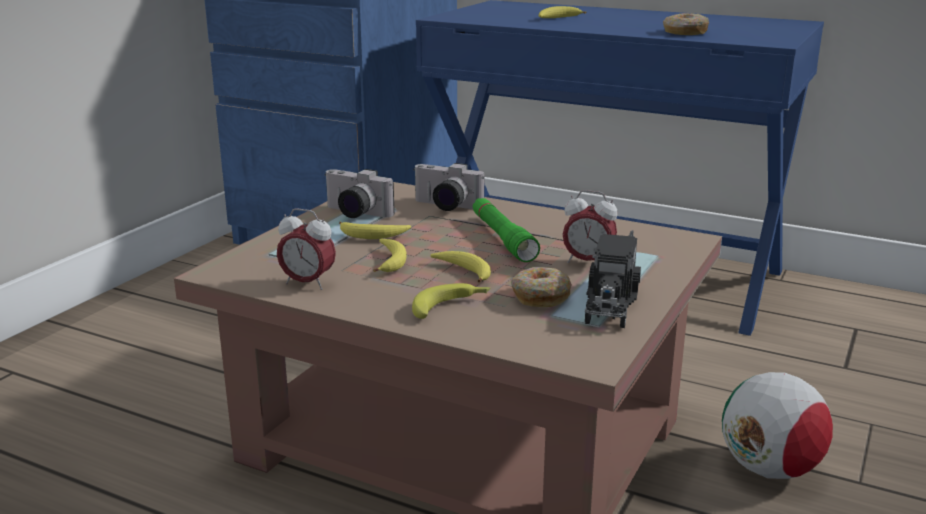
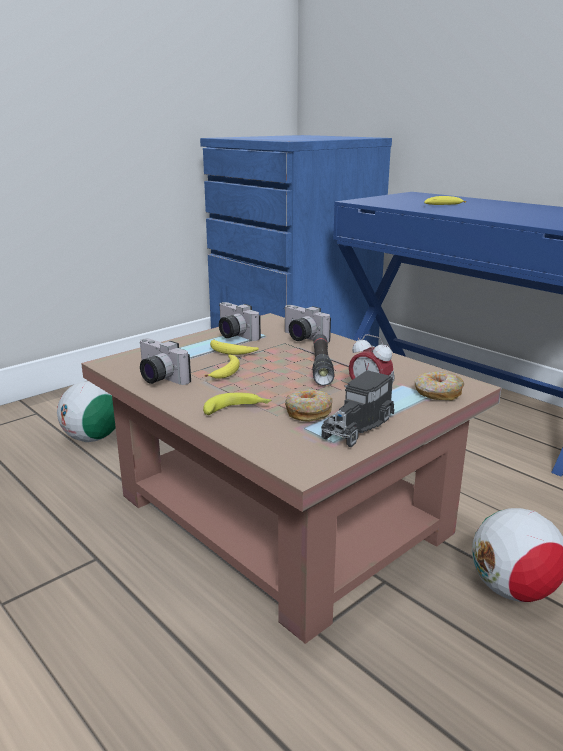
camera: 20 degrees right, 0 degrees up
(131, 392) = (92, 438): none -> football
(308, 283) = (158, 378): alarm clock -> camera
(464, 272) = (271, 386): banana -> none
(502, 238) = (321, 366): green flashlight -> black flashlight
(684, 32) = (531, 220): donut -> donut (437, 393)

